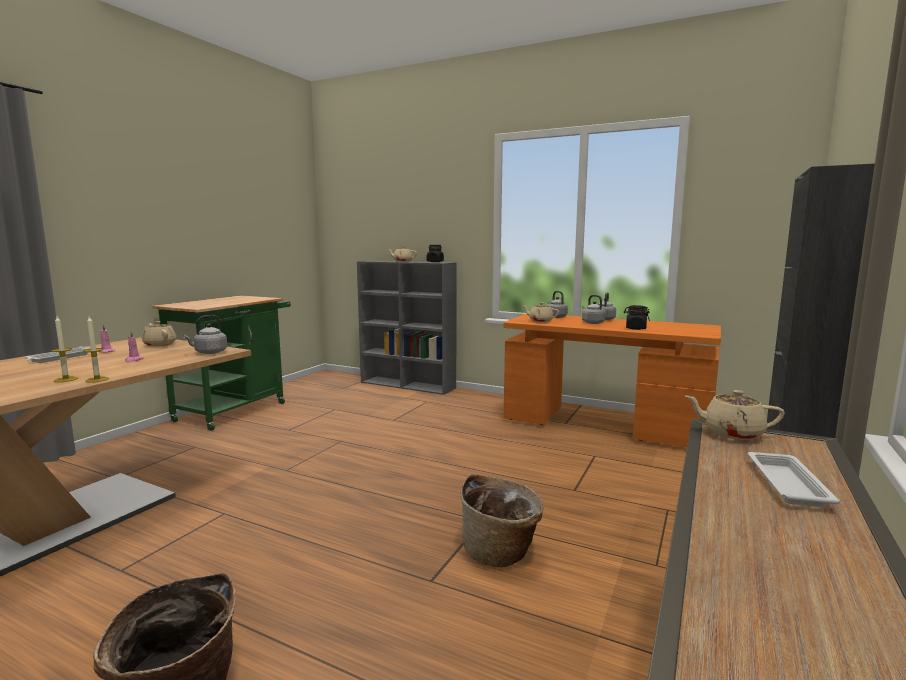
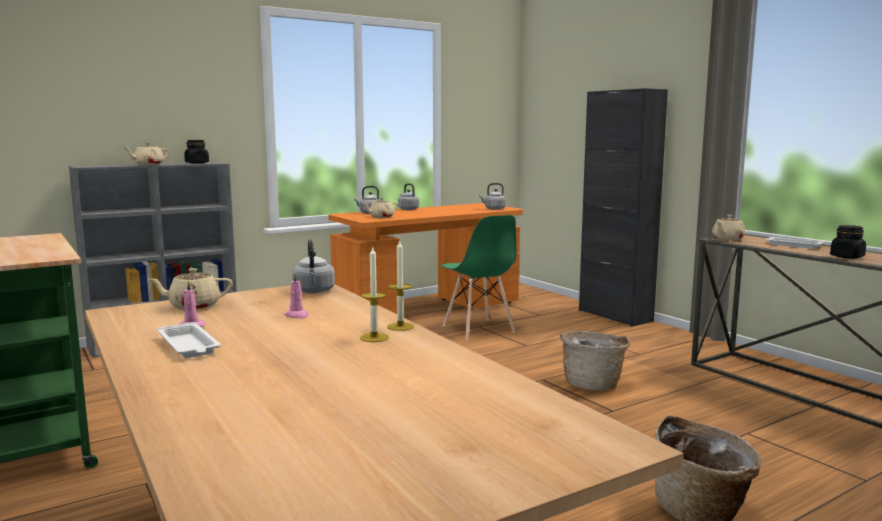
camera: 60 degrees left, 0 degrees up
(585, 458) = (478, 329): none -> green chair
(592, 322) = (417, 212): grey kettle -> grey kettle (493, 209)
(635, 328) = (461, 211): black jar -> black jar (847, 257)

